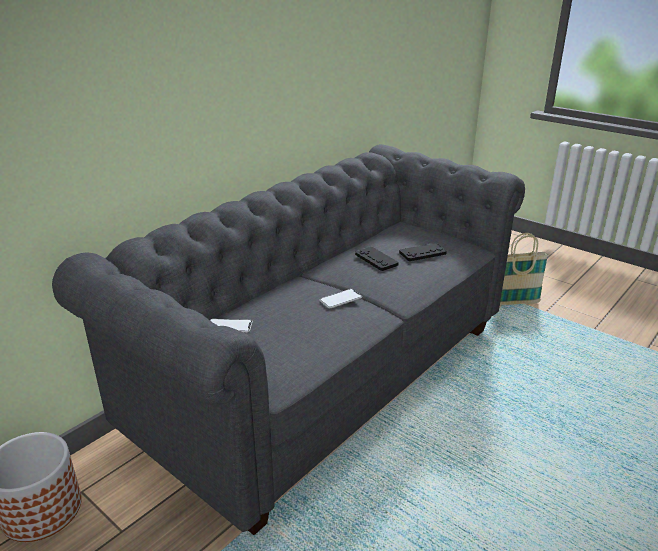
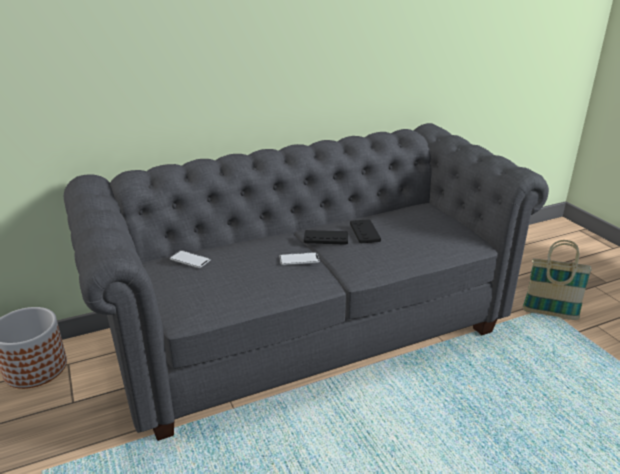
camera: 25 degrees right, 0 degrees up
(422, 253) = (414, 235): black game controller -> black game controller (326, 238)

